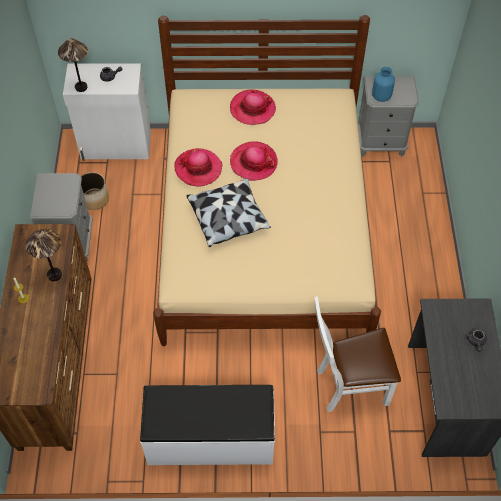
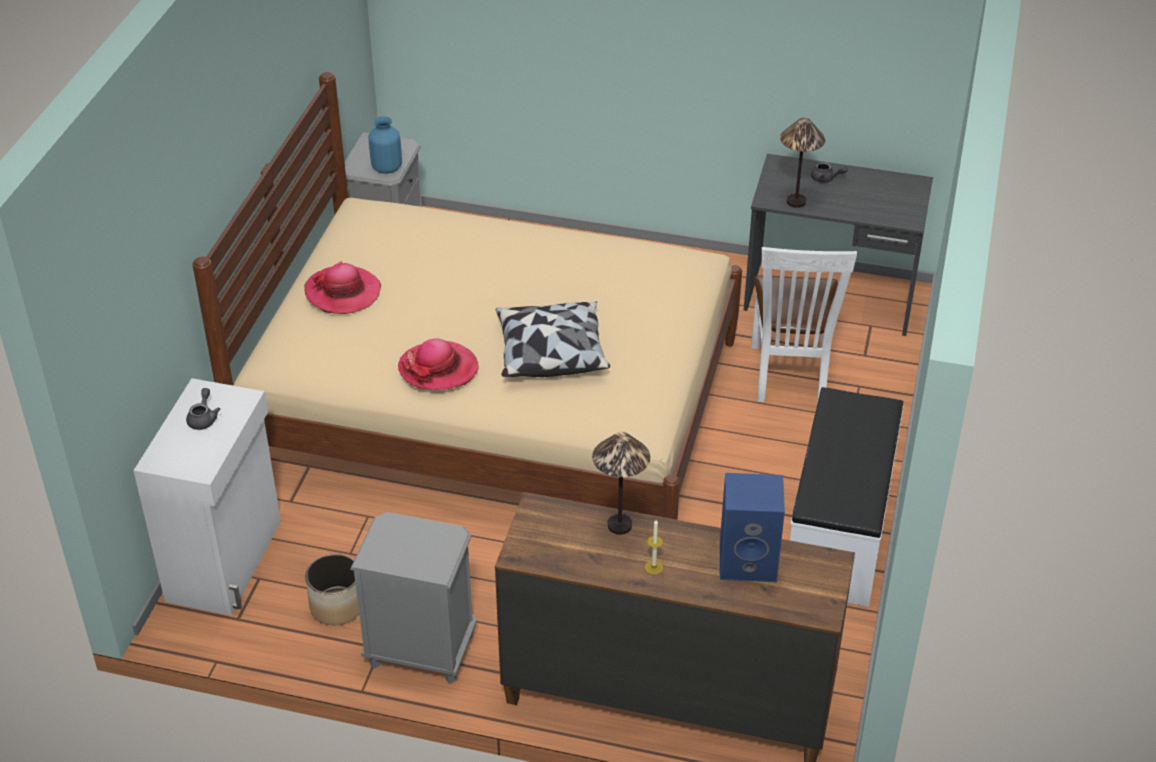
camera: 75 degrees left, 15 degrees down
(35, 346) = (749, 561): none -> blue speaker
(81, 87) = (206, 458): table lamp -> table lamp (795, 202)
(253, 162) = (454, 310): hat -> none

